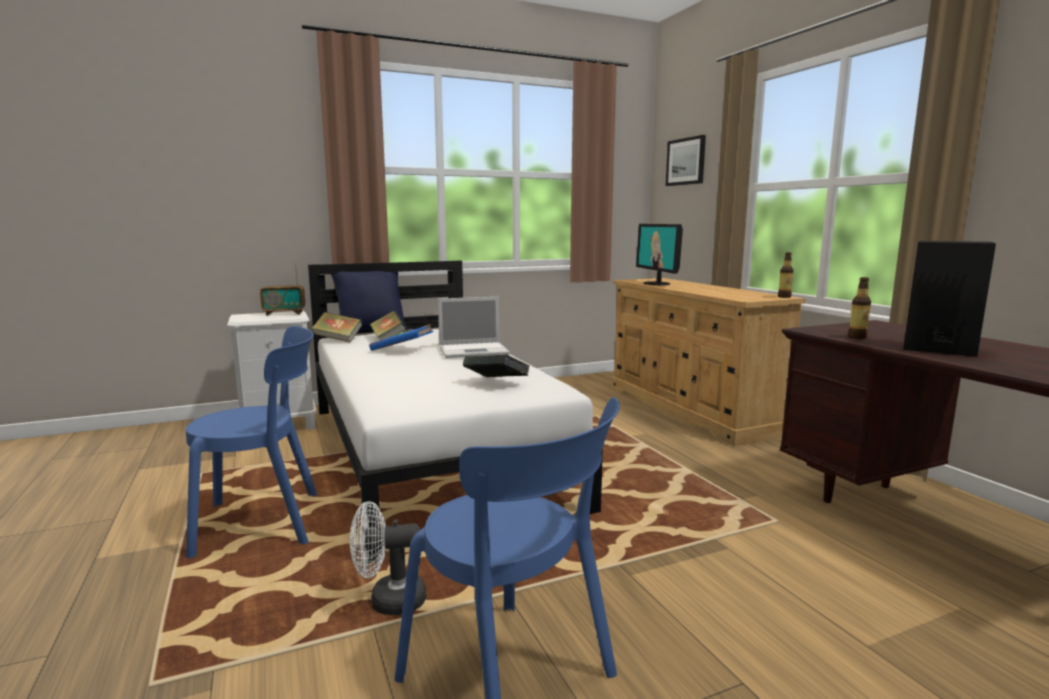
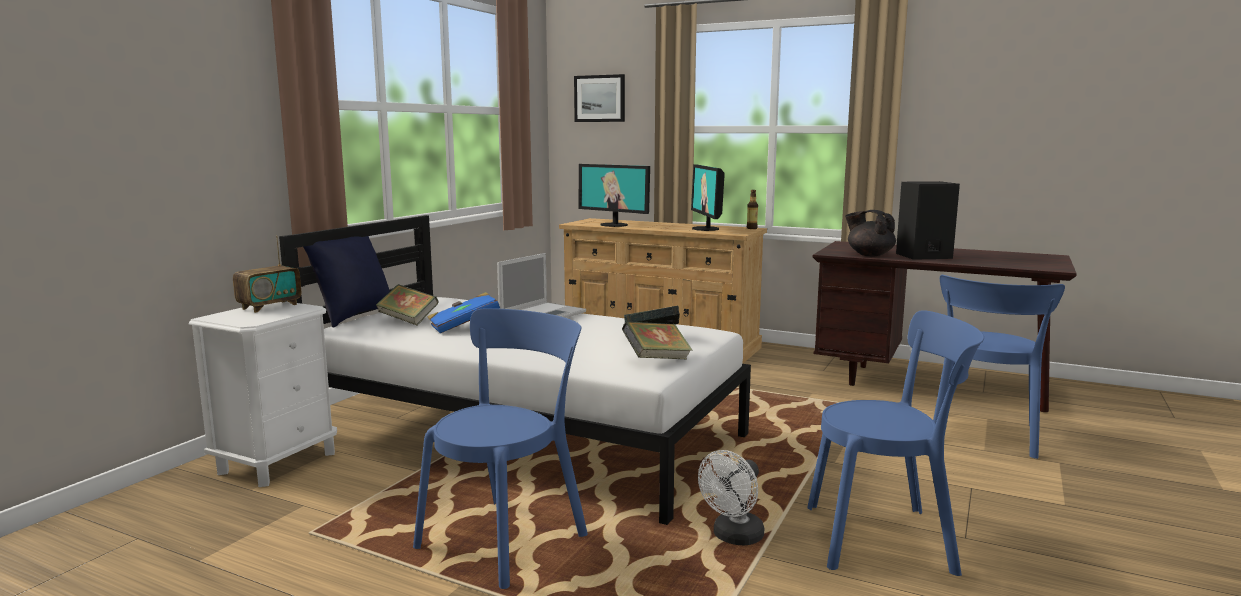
camera: 40 degrees left, 0 degrees up
(338, 340) = (348, 330): book -> book (657, 359)
(731, 293) = (706, 229): none -> monitor
(857, 337) = (869, 255): bottle -> black teapot
(907, 627) = (984, 435): none -> blue chair

